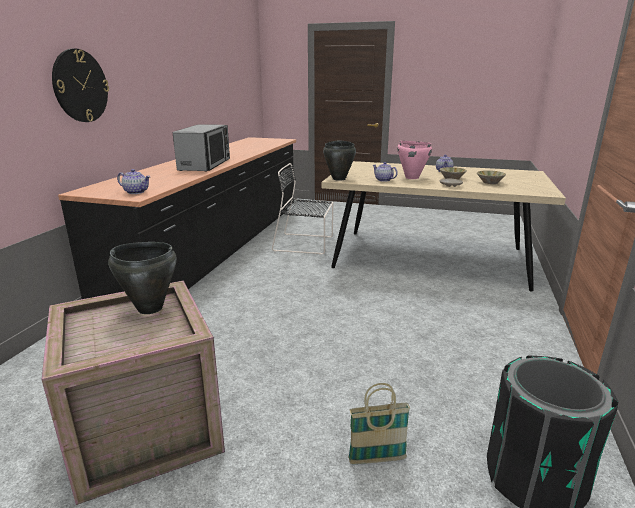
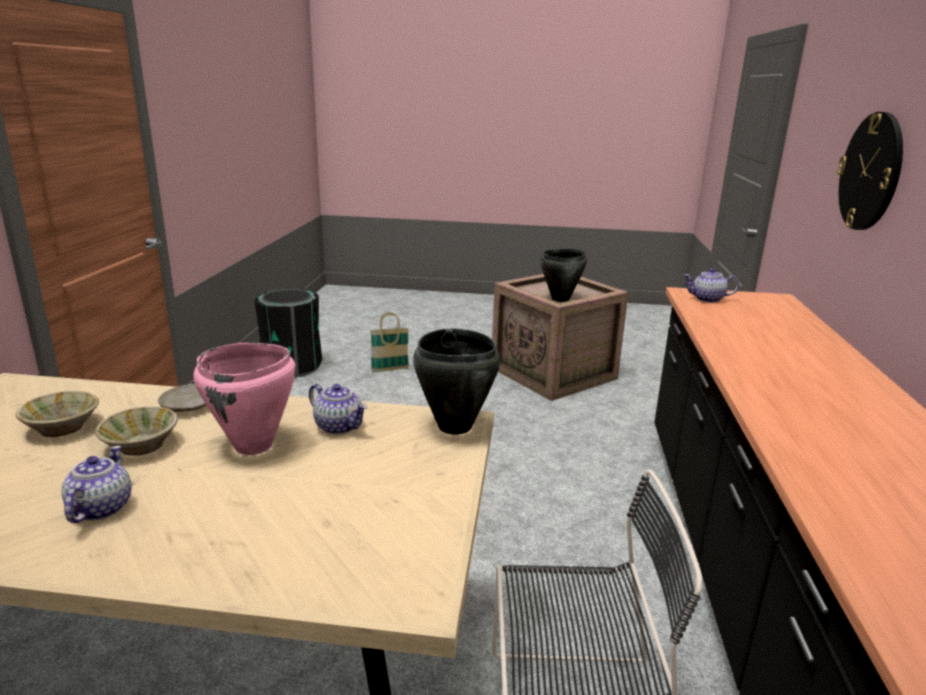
camera: 170 degrees right, 0 degrees up
(205, 165) = (782, 384): microwave -> none

